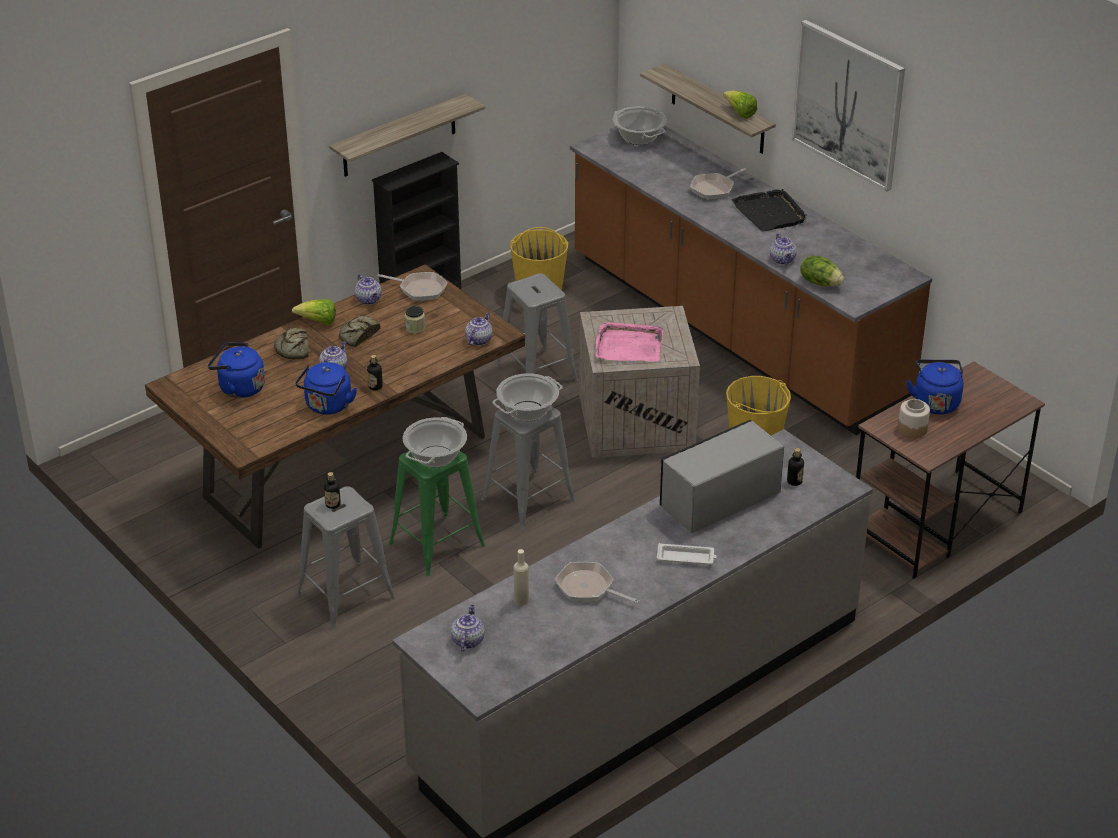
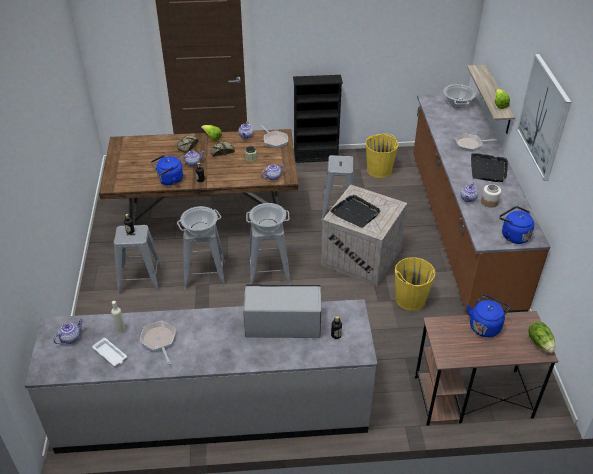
camera: 35 degrees right, 5 degrees up
(239, 388) = (143, 155): blue kettle -> blue kettle (513, 235)
(399, 136) = (315, 58): shelf -> none
(437, 544) = (205, 275): green stool -> grey stool
(628, 346) = (355, 213): pink tray -> black tray
(686, 557) = (227, 351): white tray -> white tray (110, 354)
(820, 282) = (477, 221): lettuce -> lettuce (540, 343)
(912, 429) = (453, 336): jar -> jar (489, 202)

